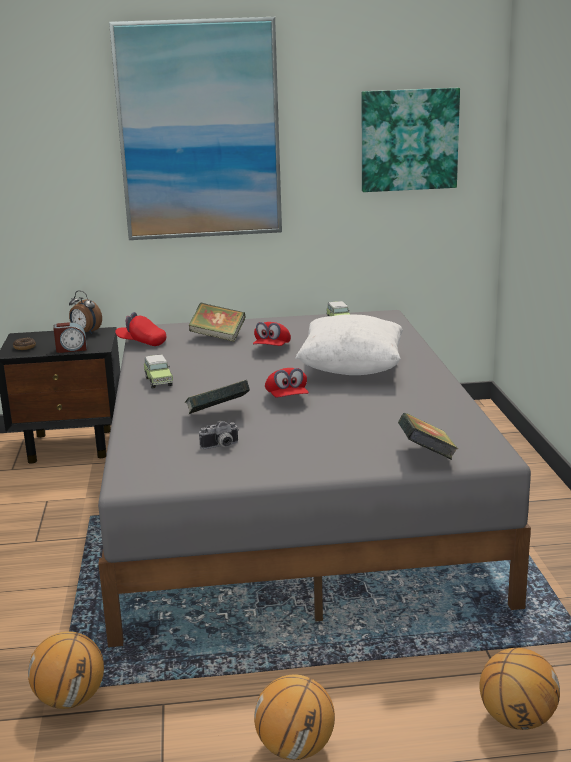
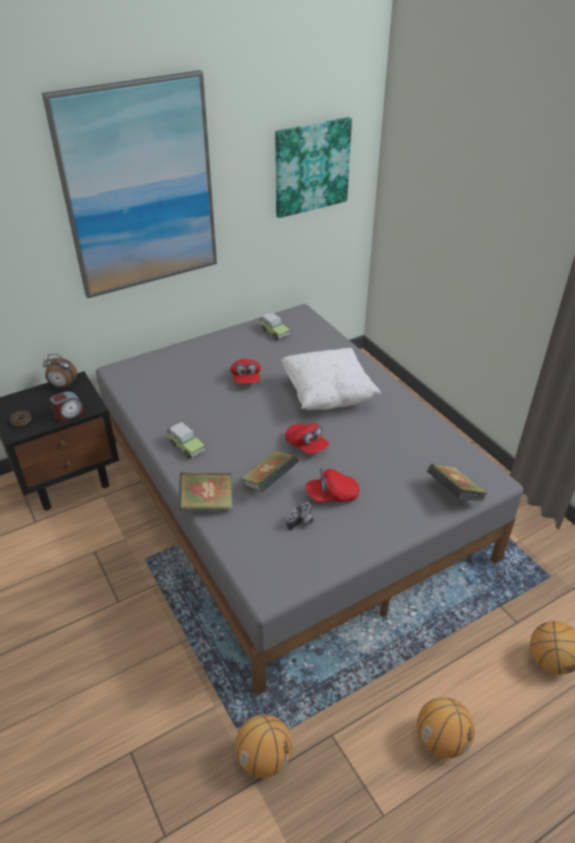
camera: 25 degrees left, 20 degrees up
(141, 343) = (129, 393): red cap -> red cap (332, 495)
(218, 337) = (189, 371): book -> book (207, 504)

